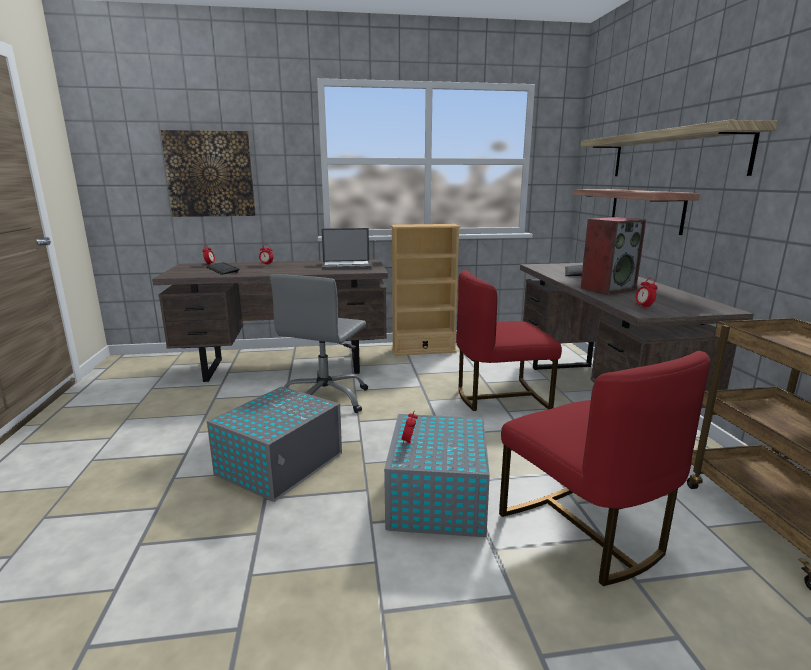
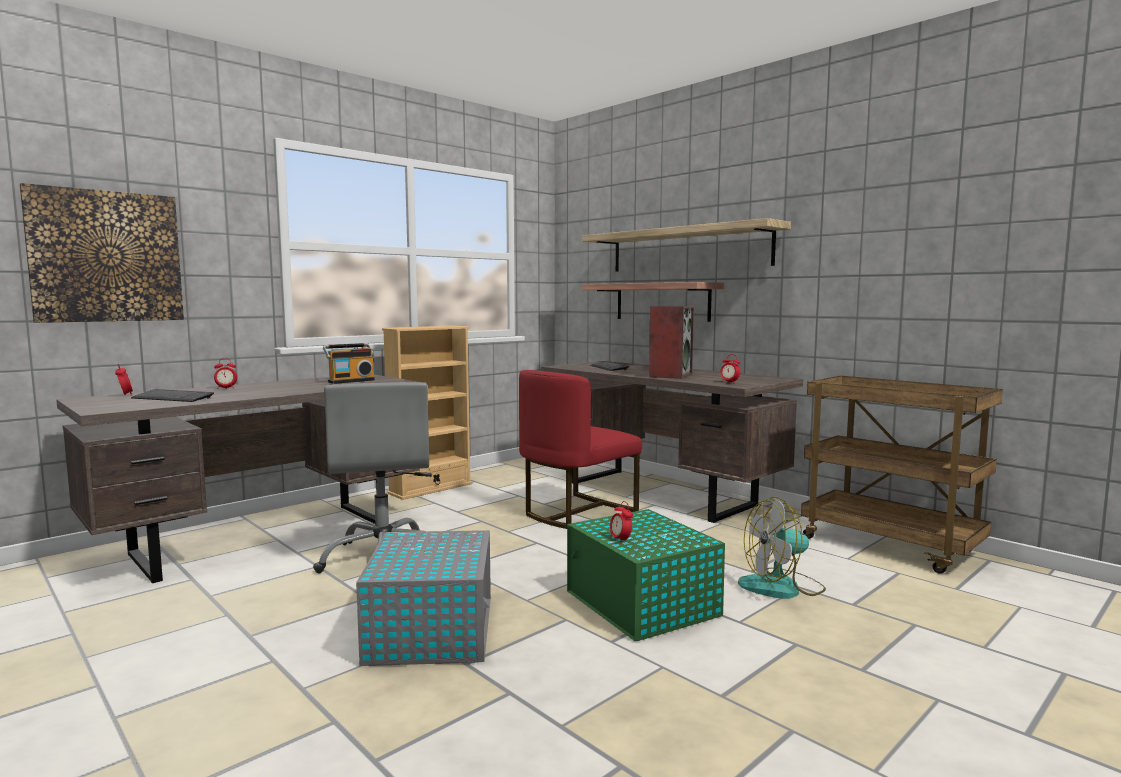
camera: 35 degrees left, 10 degrees down
(347, 266) = (350, 381): laptop -> radio
(437, 499) = (642, 605): grey storage box -> green storage box
(584, 531) = (782, 587): red chair -> fan

